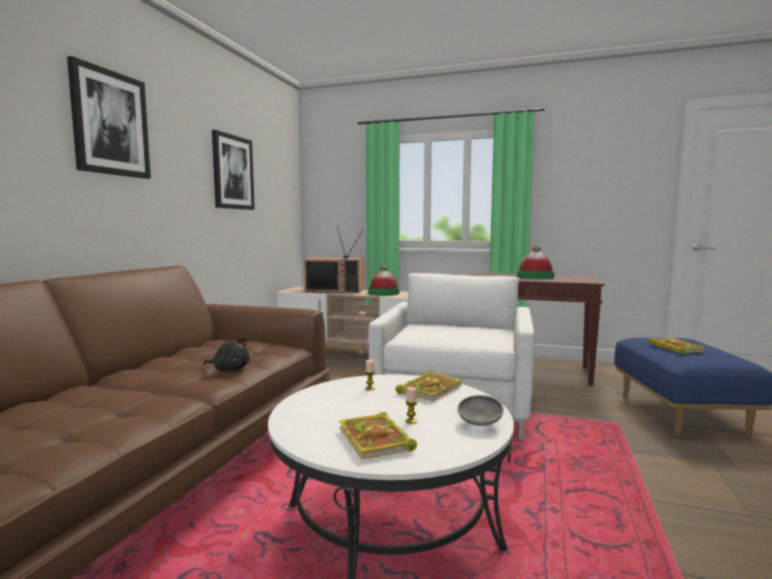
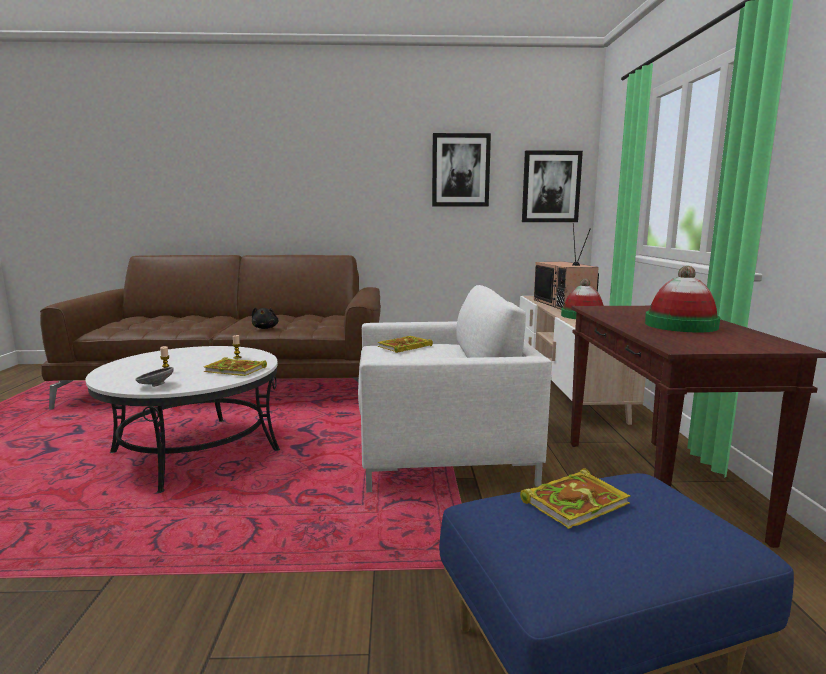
camera: 70 degrees right, 5 degrees up
(110, 123) = (324, 150): picture -> picture (551, 187)
(376, 440) = (135, 368): book -> book (404, 347)

